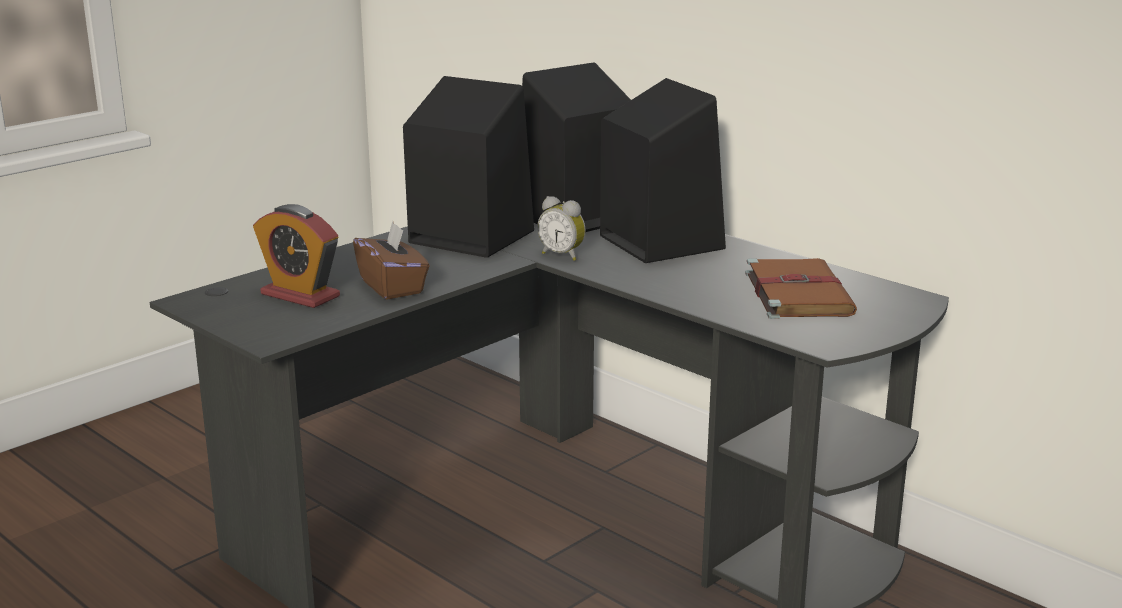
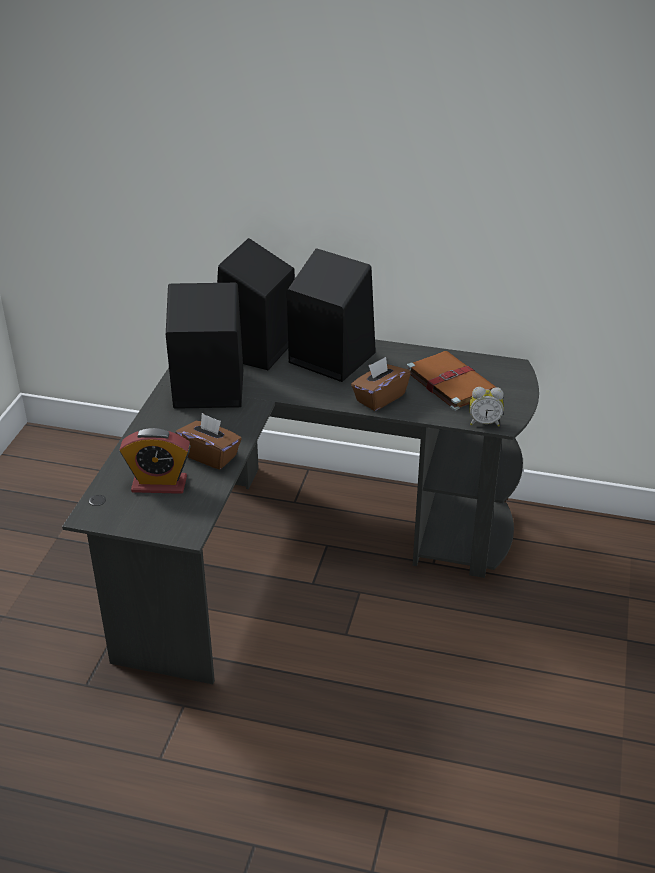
camera: 30 degrees left, 15 degrees up
(563, 255) = (285, 389): alarm clock -> alarm clock (484, 422)
(677, 286) = (379, 398): none -> brown tissue box

